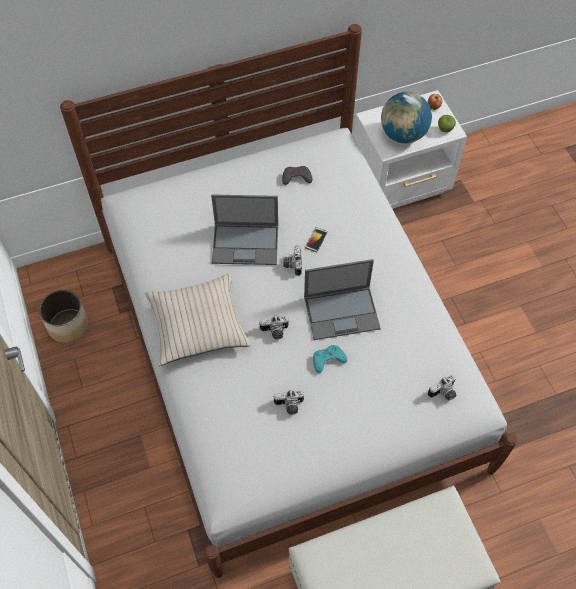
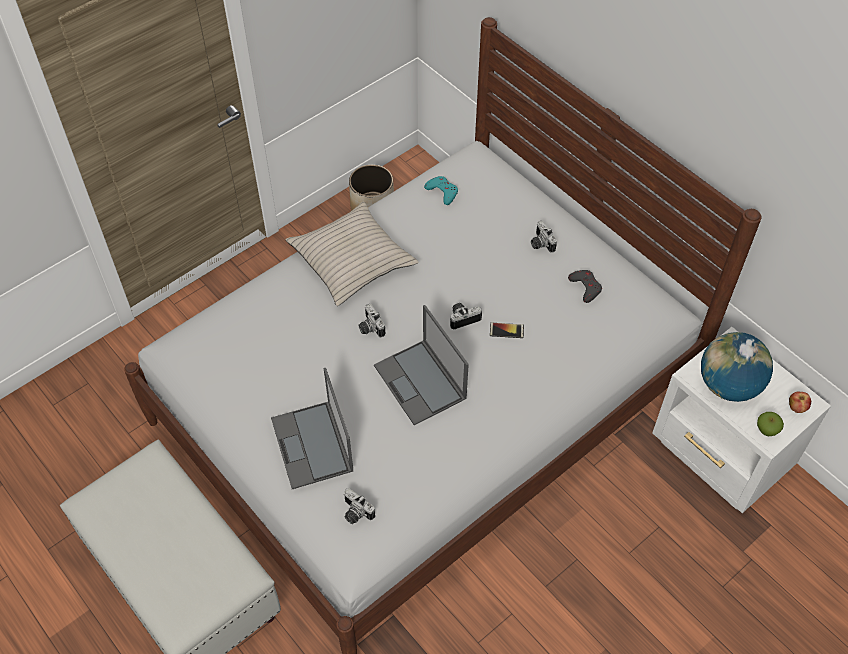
camera: 70 degrees right, 5 degrees down
(246, 244) = (470, 269): laptop -> laptop (312, 445)
(289, 406) = (286, 367): camera -> camera (540, 243)
(328, 359) = (354, 386): turquoise game controller -> turquoise game controller (442, 192)

